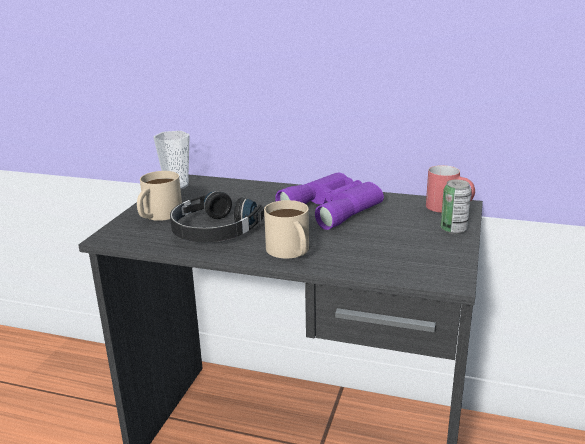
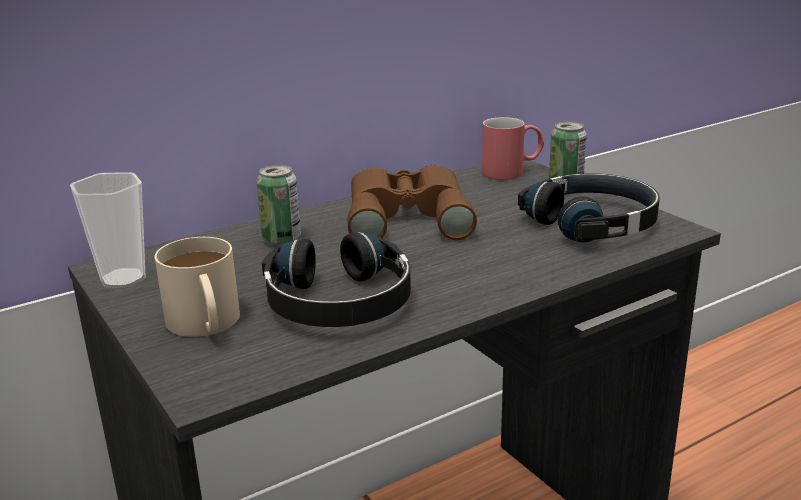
camera: 50 degrees left, 0 degrees up
(259, 195) = (281, 239): none -> can
(291, 252) = (490, 277): beige mug -> none
(335, 207) = (408, 215): purple binoculars -> brown binoculars
(413, 254) = (593, 223): none -> black headphones

